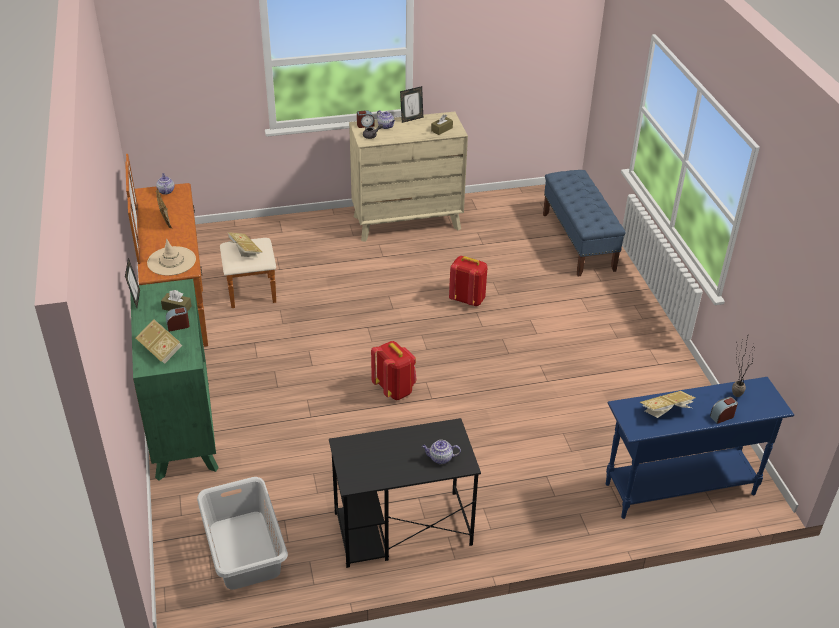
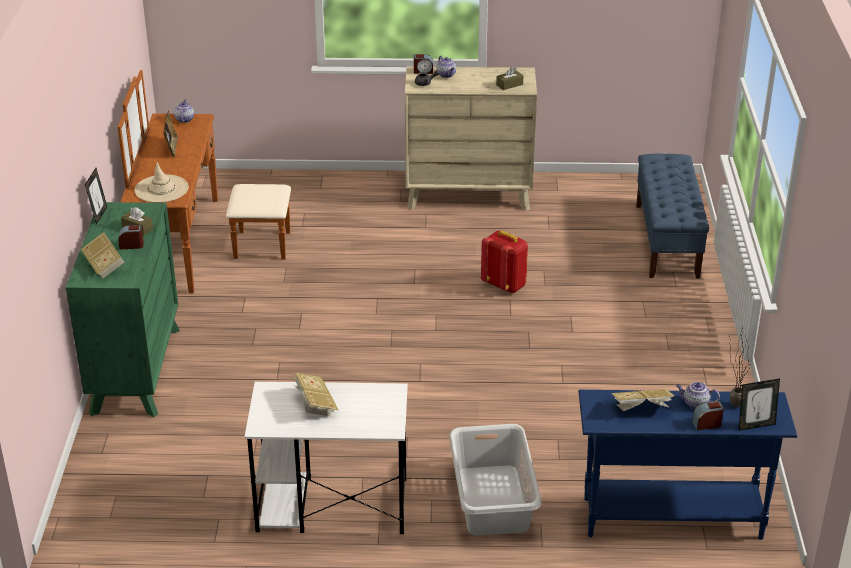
camera: 15 degrees right, 5 degrees down
(244, 252) = (255, 195): book -> book (315, 404)
(244, 550) = (154, 497): grey laundry basket -> grey laundry basket (492, 500)
(395, 389) = (381, 366): red backpack -> none
(401, 529) = (331, 505): black desk -> white desk
(411, 119) = (479, 70): picture frame -> picture frame (755, 425)
(440, 458) = (366, 418): teapot -> teapot (695, 404)

